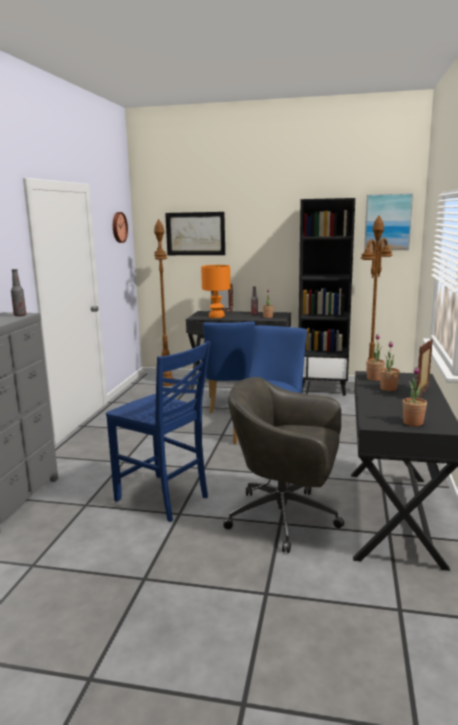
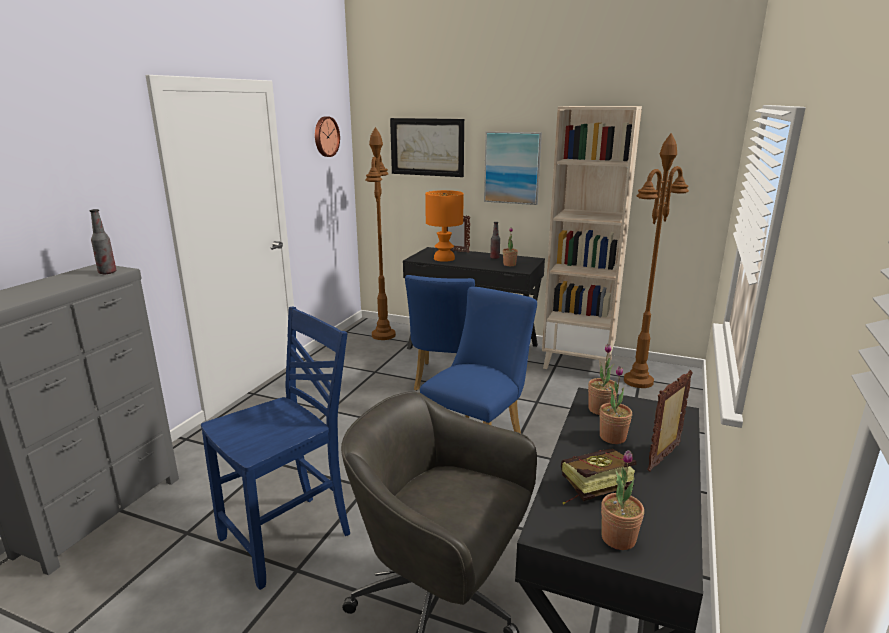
camera: 10 degrees right, 5 degrees up
(163, 499) = (289, 537): blue chair -> blue chair turned 90 degrees counterclockwise
(323, 388) = (578, 363): black bookcase -> beige bookcase
(387, 222) = (689, 141): picture -> picture (512, 168)
(387, 408) = (589, 489): none -> book

